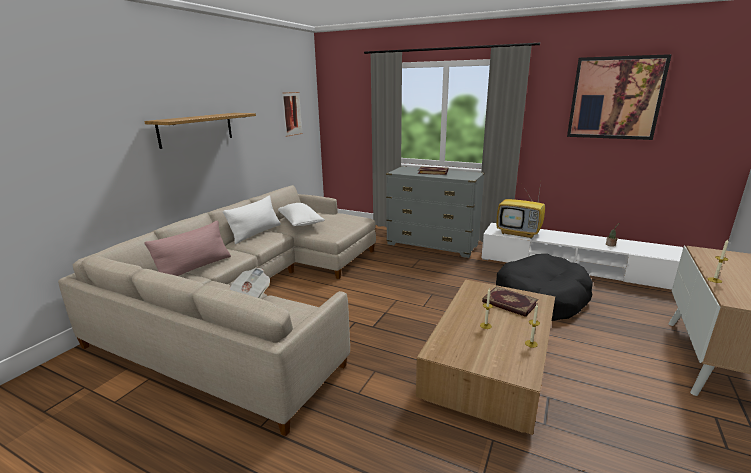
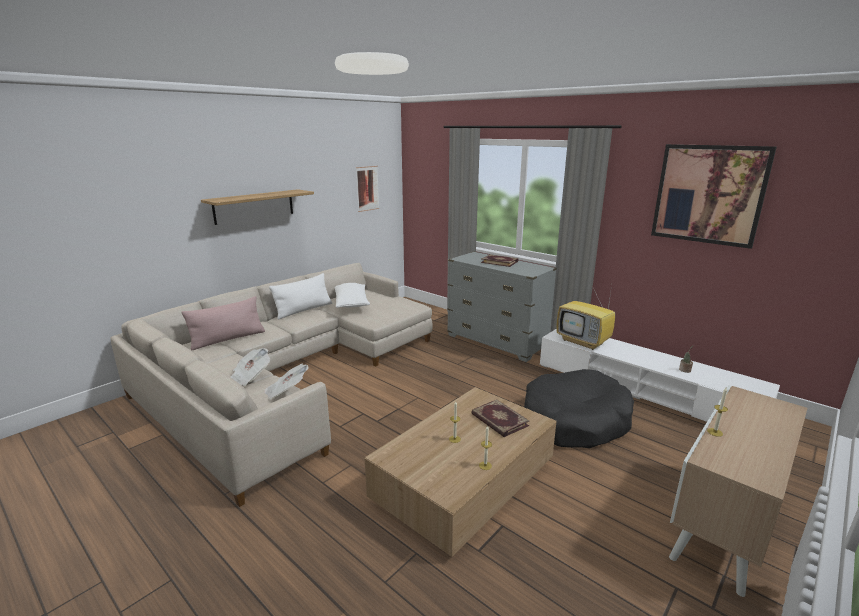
camera: 15 degrees right, 0 degrees up
(298, 308) = (286, 391): none -> newspaper

